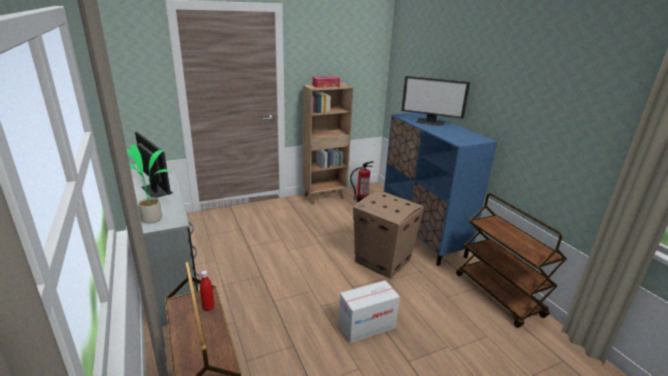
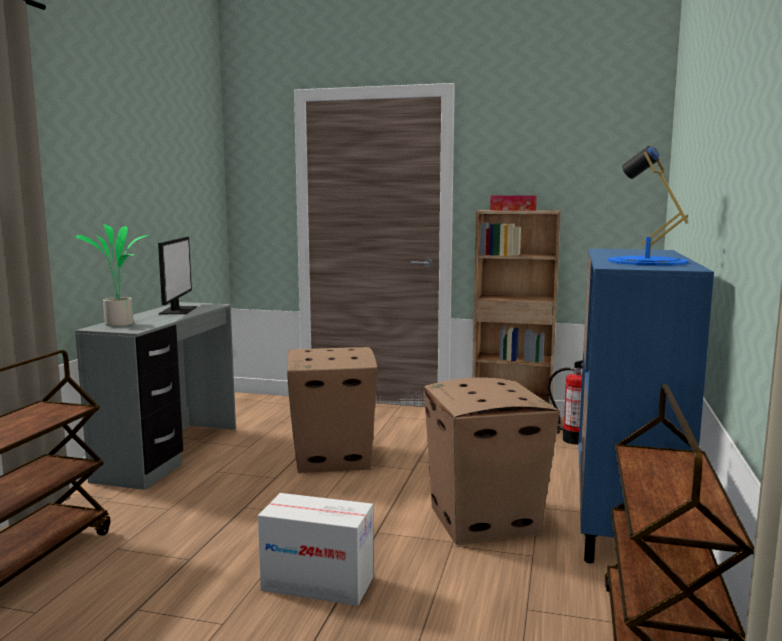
camera: 40 degrees right, 15 degrees down
(208, 307) = (55, 417): red bottle -> none
(272, 251) = (331, 458): none -> cardboard box
(431, 122) = (639, 254): monitor -> none
(455, 132) = (646, 261): none -> blue table lamp

